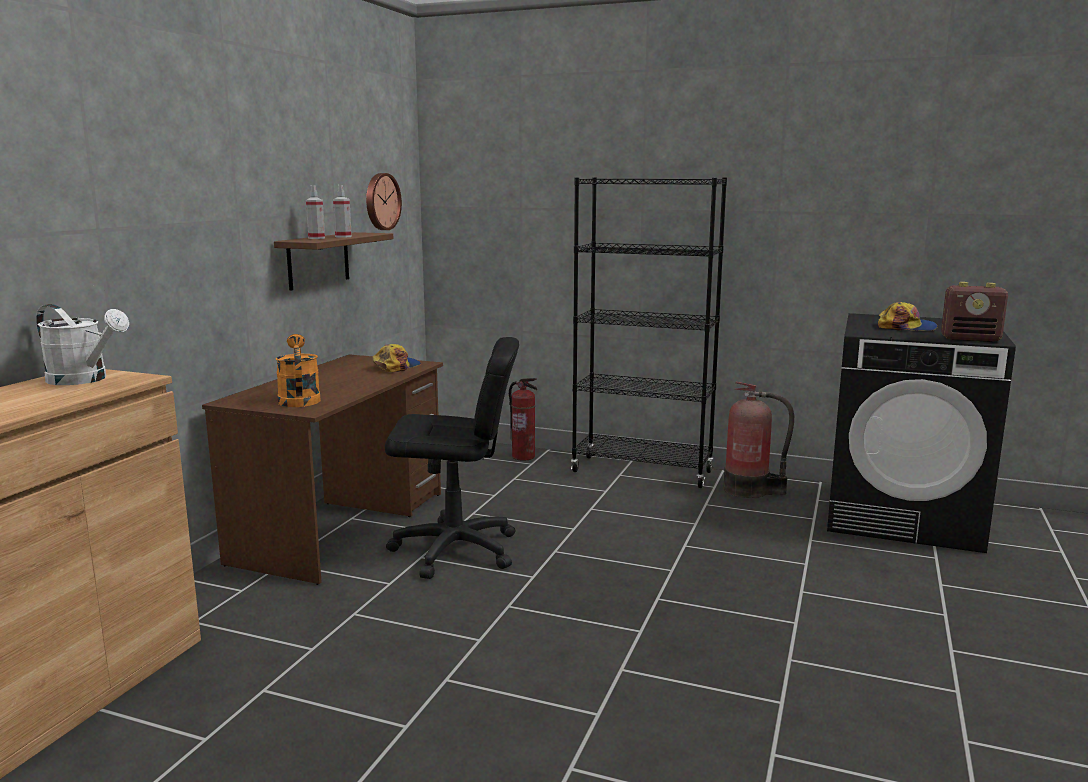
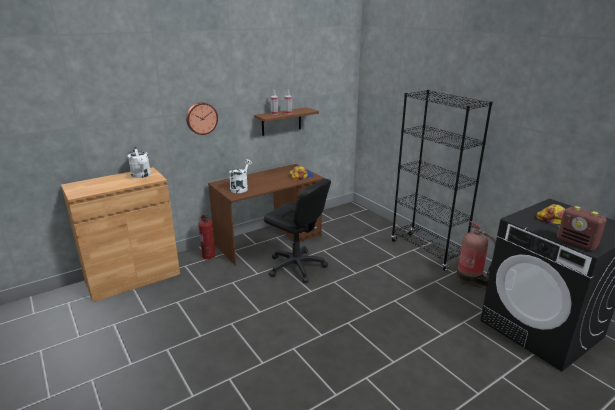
camera: 35 degrees right, 10 degrees up
(299, 399) = (240, 188): orange watering can -> white watering can
(381, 201) = (327, 91): wall clock -> wall clock (201, 118)
(524, 456) = (380, 225): fire extinguisher -> fire extinguisher (209, 256)

